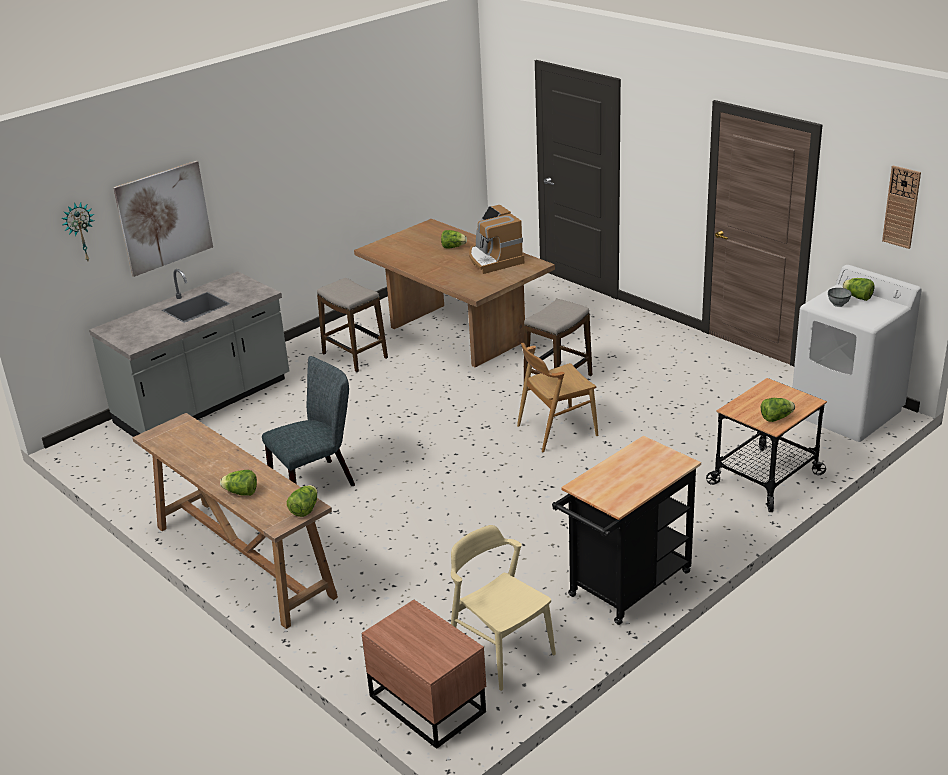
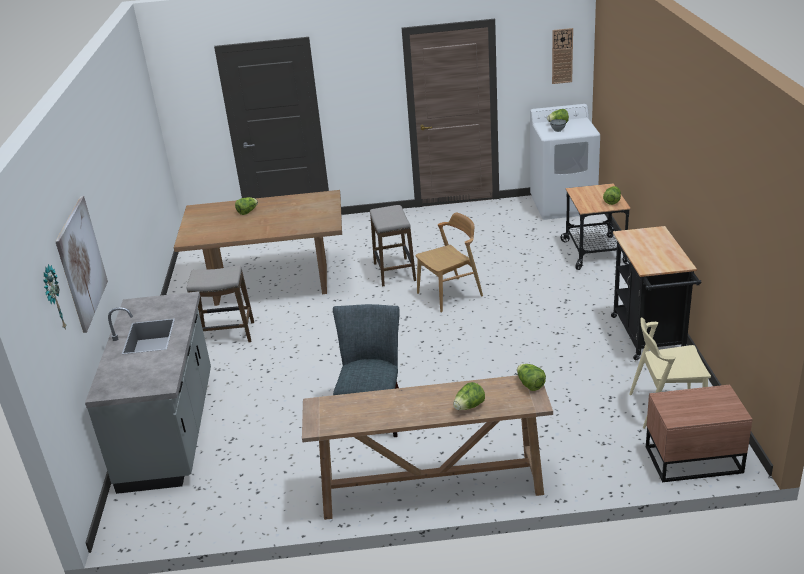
camera: 50 degrees left, 0 degrees up
(493, 260) = (294, 205): coffee machine -> none
(556, 430) = (450, 295): brown chair -> brown chair turned 135 degrees counterclockwise

